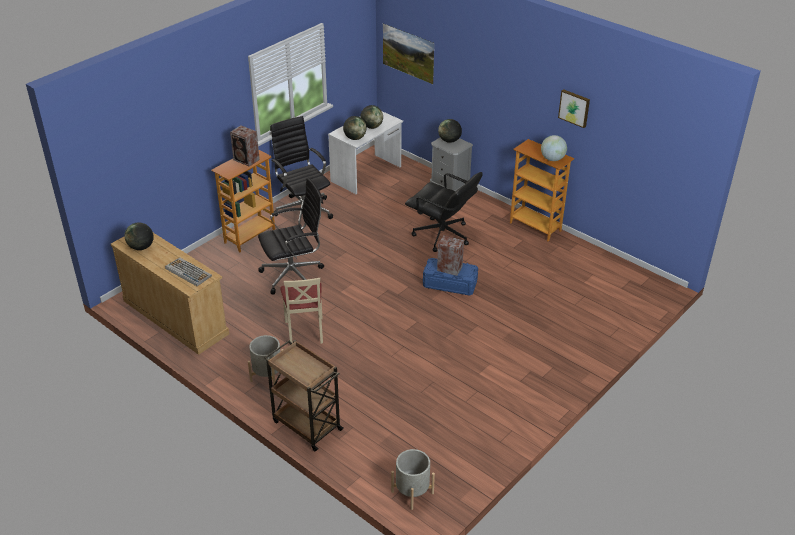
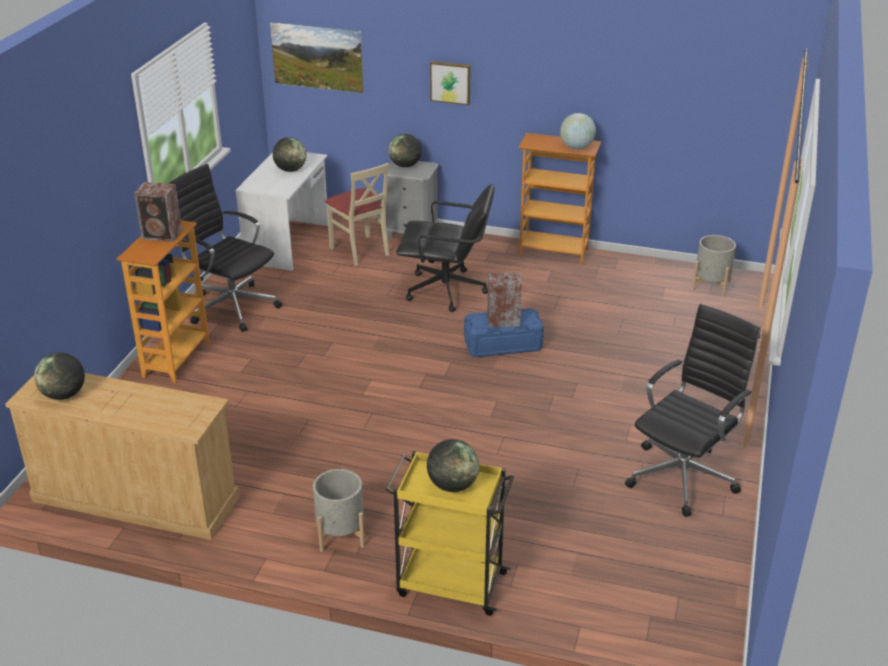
camera: 25 degrees left, 5 degrees down
(188, 272) = (169, 408): keyboard -> none
(294, 275) = (280, 391): black office chair -> black office chair (683, 475)
(305, 331) = (351, 459): beige chair -> beige chair (360, 250)
(306, 425) = (449, 583): brown cart -> yellow cart
(355, 138) = (278, 187): globe -> globe (452, 485)
(412, 492) = (667, 621): grey planter -> grey planter (711, 285)
(574, 108) = (595, 70): picture -> picture (450, 82)

